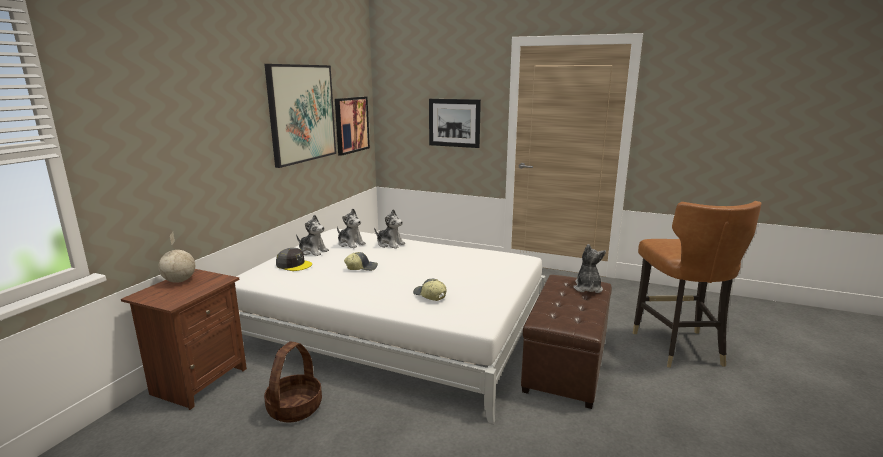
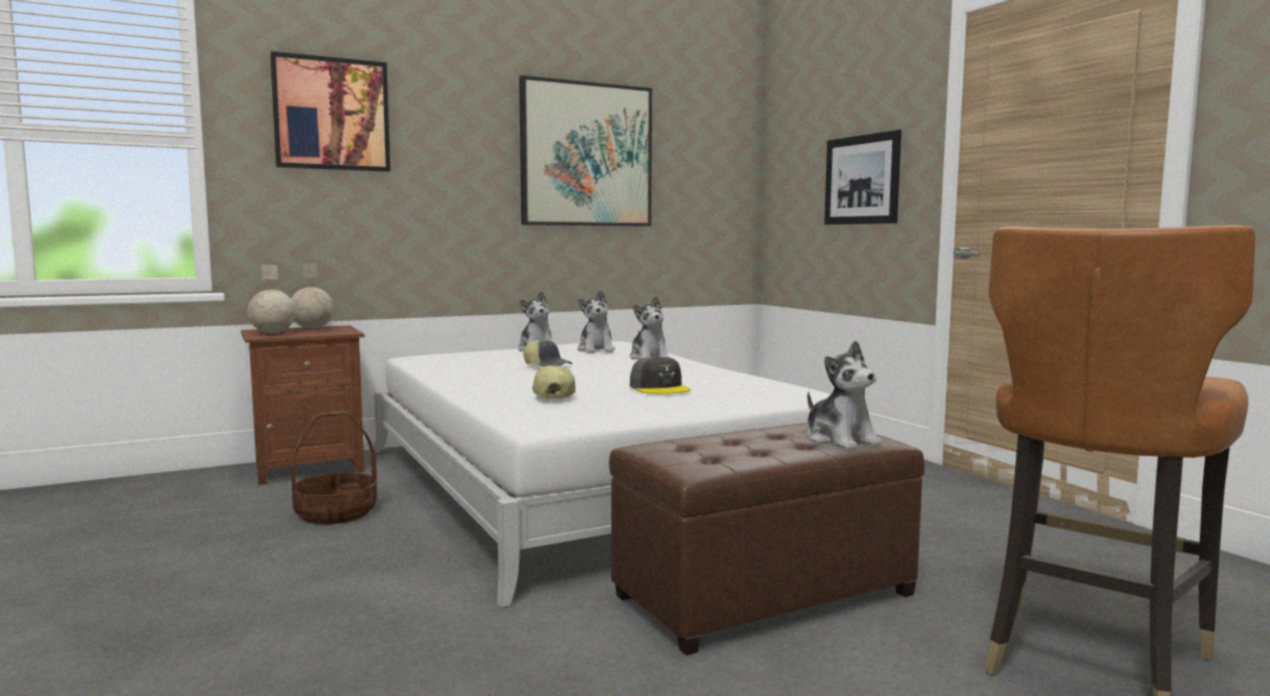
camera: 40 degrees right, 10 degrees down
(170, 297) = (273, 333): none -> globe
(294, 265) = (487, 355): grey cap -> grey cap (660, 388)
(351, 125) = (699, 188): picture -> picture (331, 114)
(587, 288) = (840, 440): plush toy -> plush toy turned 105 degrees clockwise

